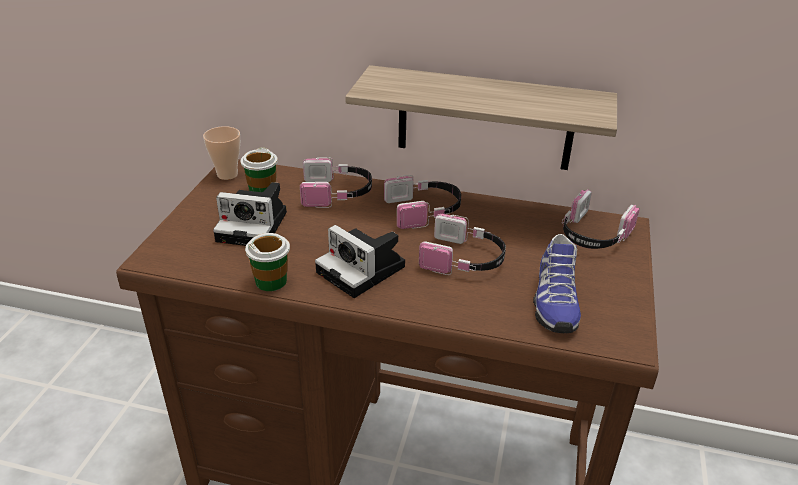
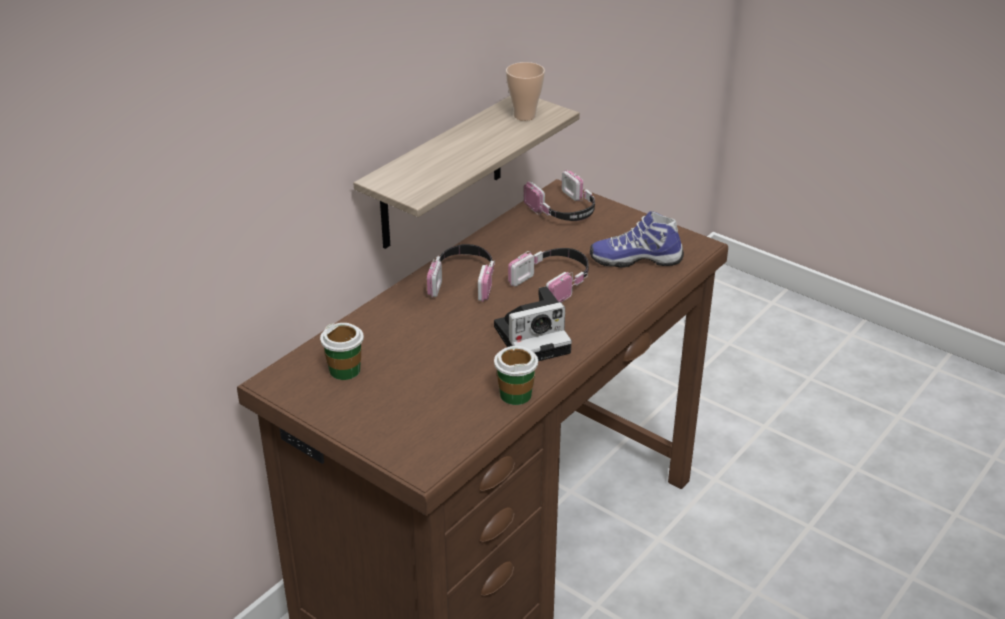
camera: 65 degrees left, 0 degrees up
(227, 174) = (287, 389): cup -> cup (524, 115)
(255, 226) = (413, 387): camera -> none
(337, 193) = (390, 323): headphones -> none
(553, 302) = (635, 259): shoe -> shoe turned 150 degrees clockwise

